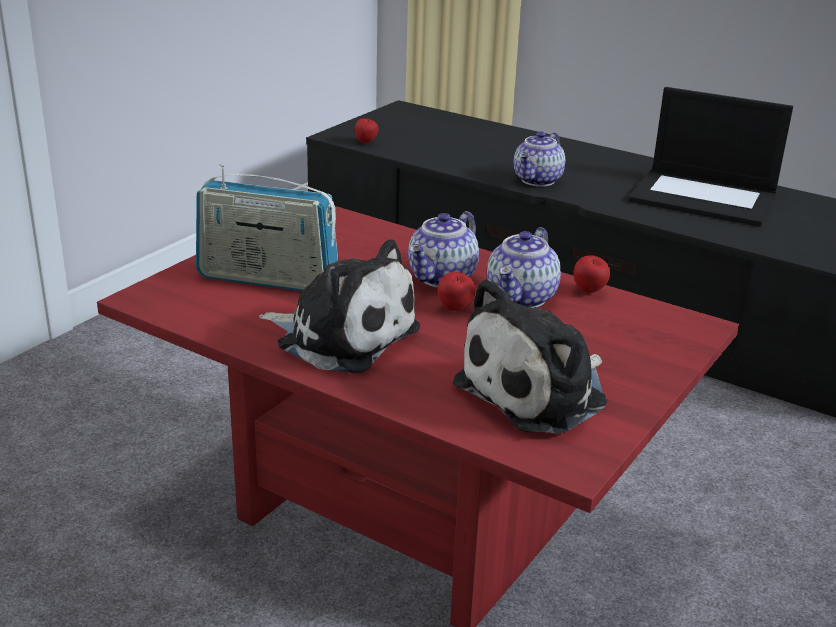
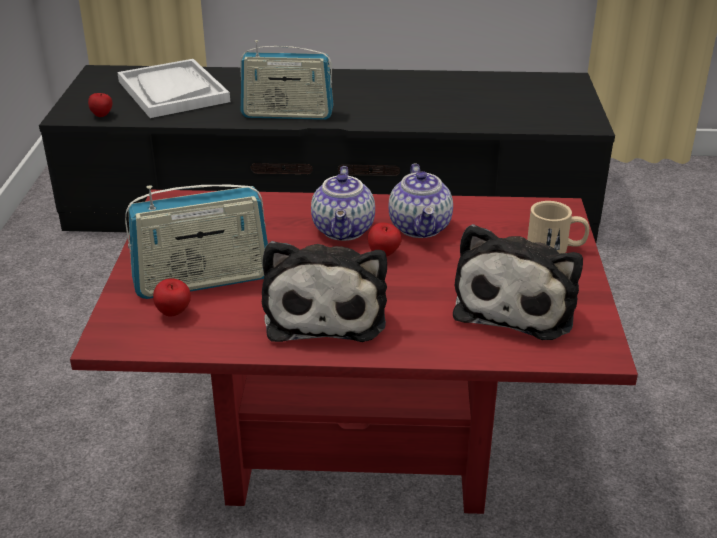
camera: 30 degrees left, 5 degrees up
(342, 336) = (325, 311): plush toy -> plush toy turned 90 degrees clockwise
(450, 137) = (172, 91): none -> white tray
(538, 181) = (287, 114): teapot -> radio
(589, 292) = (461, 206): apple -> apple (174, 314)
(646, 359) = (556, 248): none -> beige mug
(705, 198) = (424, 95): laptop -> none

